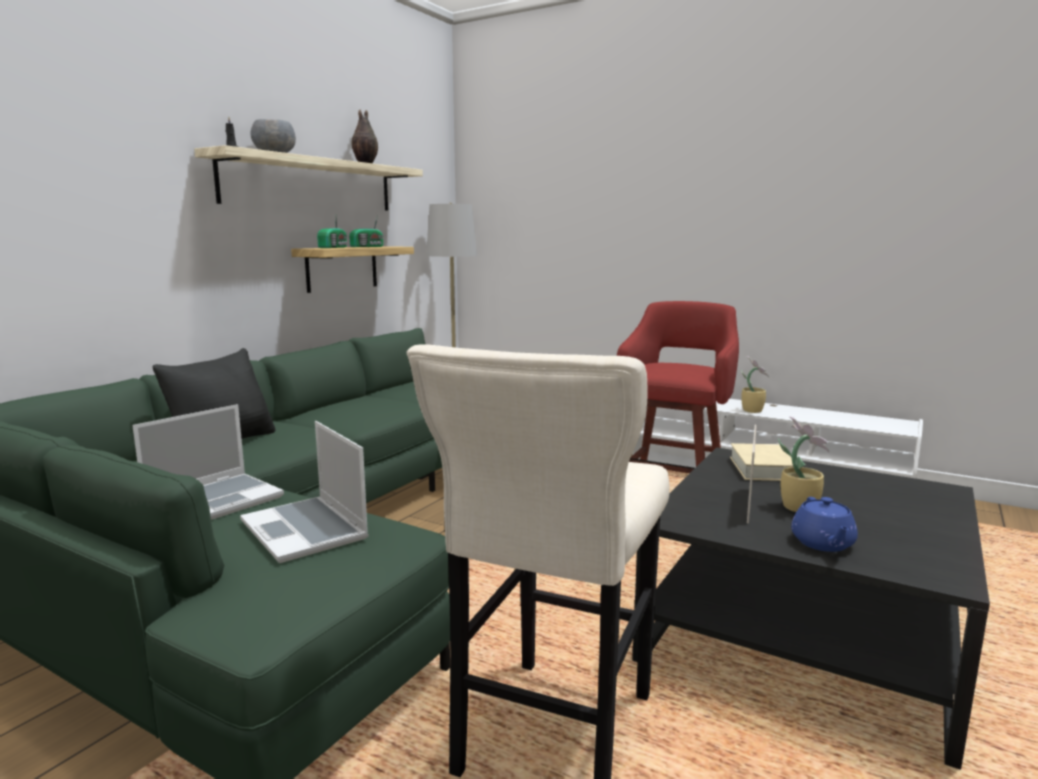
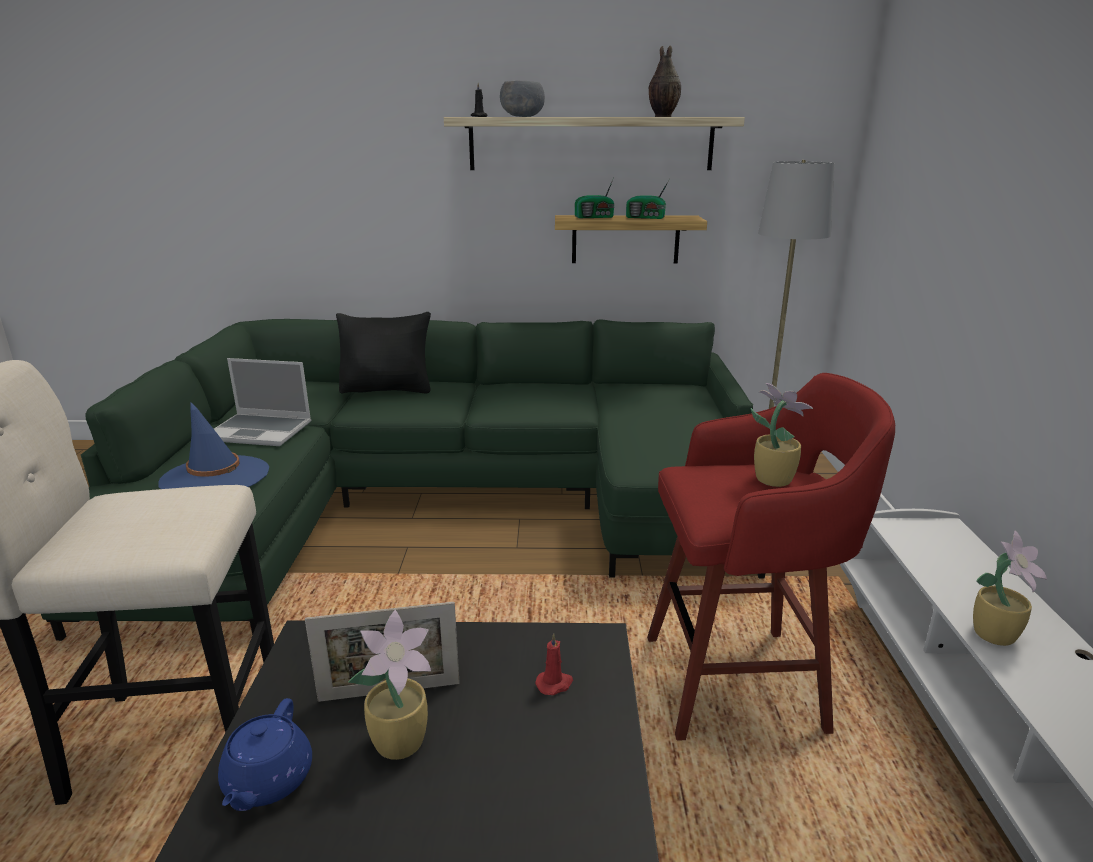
camera: 60 degrees right, 10 degrees up
(306, 531) = (215, 477): laptop -> blue hat
(671, 363) = (772, 479): none -> potted plant
(763, 469) = (555, 684): beige book -> red candle
(823, 543) = (267, 781): blue teapot -> blue teapot turned 60 degrees counterclockwise

